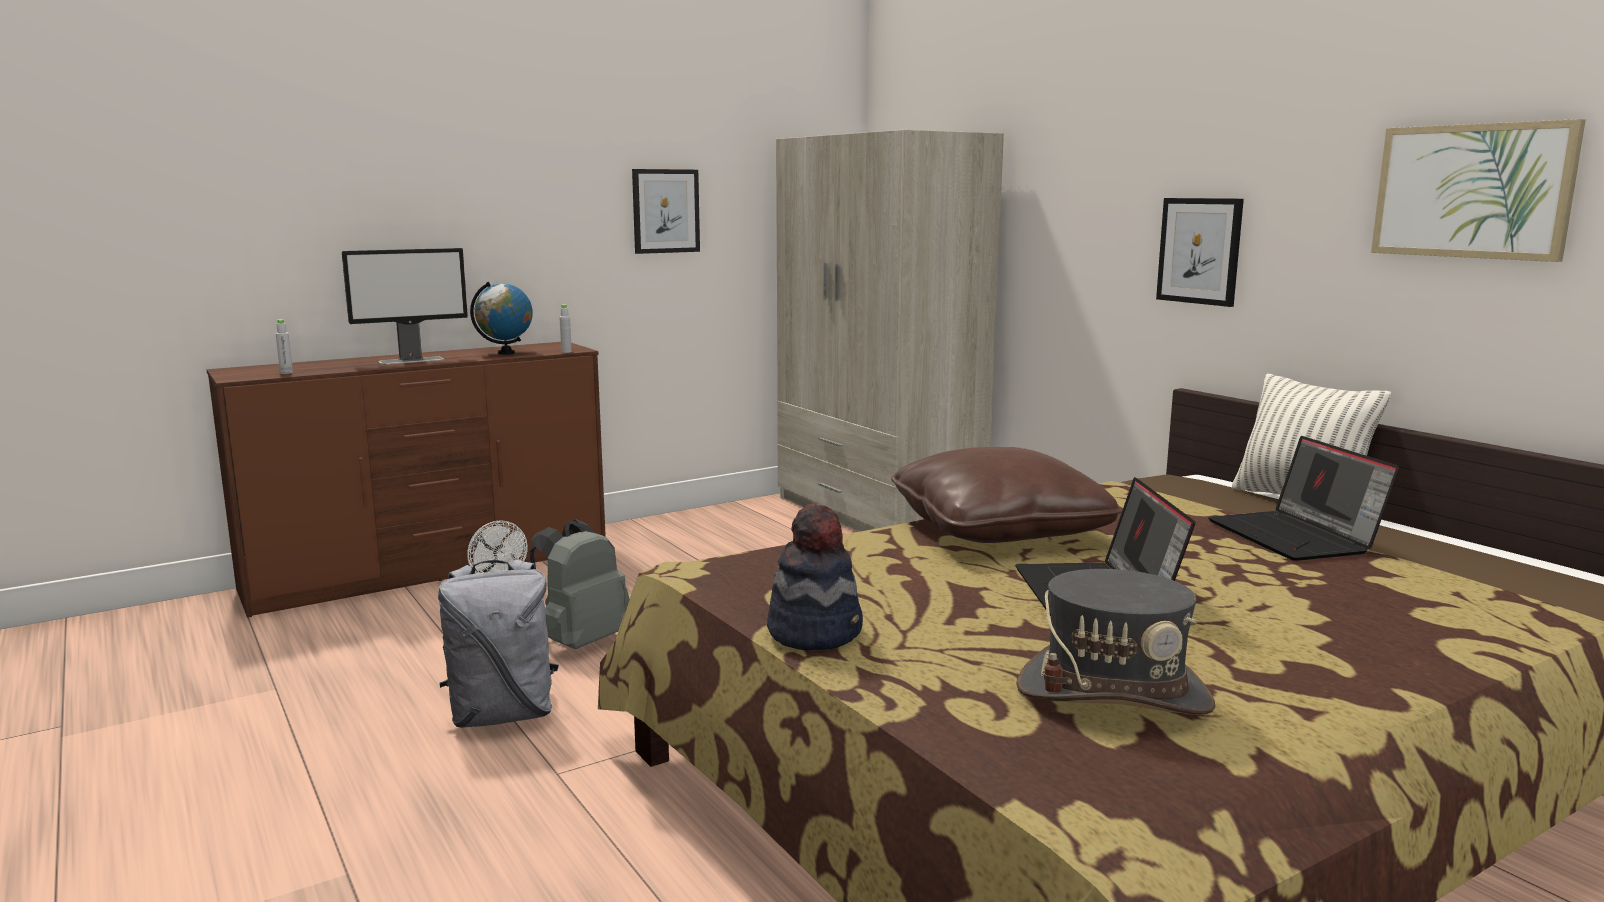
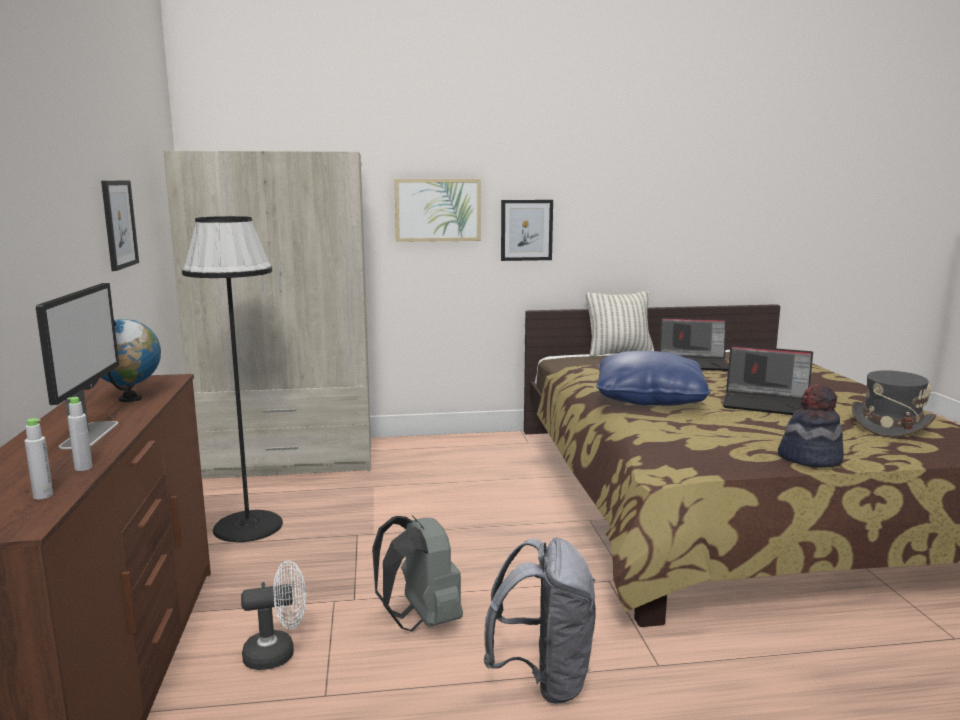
camera: 65 degrees left, 0 degrees up
(566, 352) = (177, 382): grey bottle -> grey bottle (83, 468)
(706, 538) = (248, 526): none -> black floor lamp
(998, 530) = (649, 399): brown pillow -> blue pillow
(1472, 191) = (668, 195): picture -> picture (437, 210)

